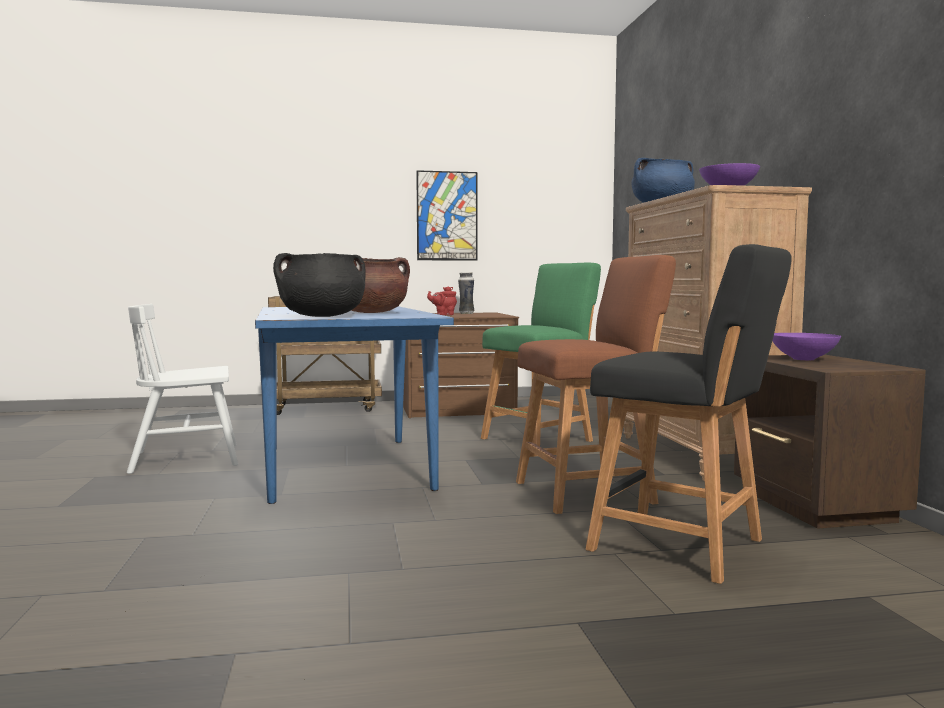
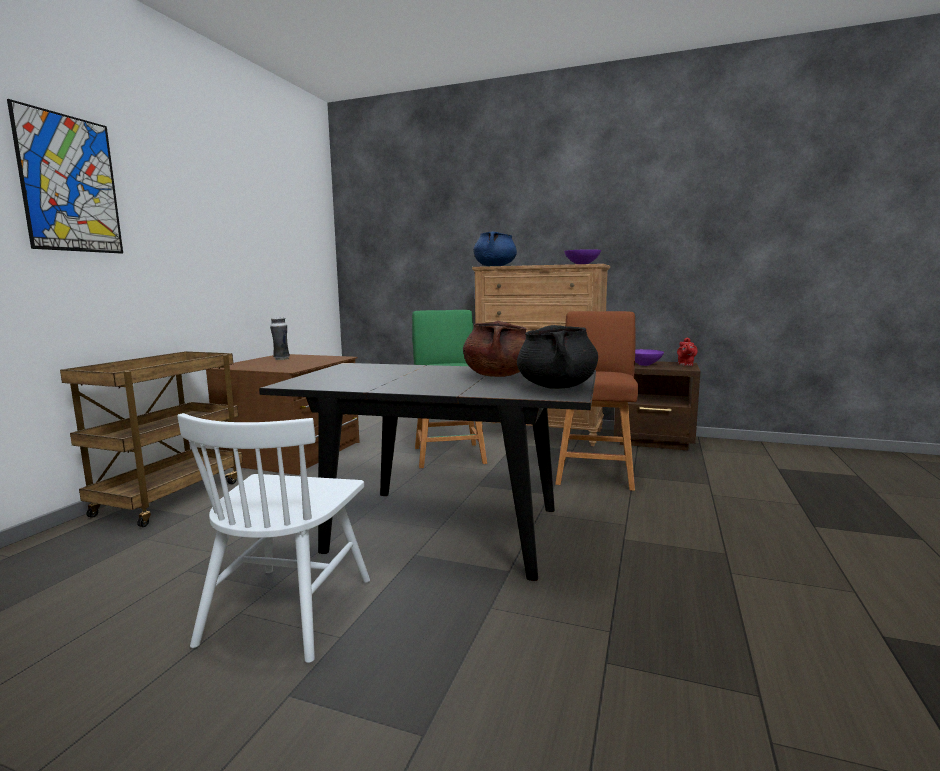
camera: 60 degrees left, 5 degrees up
(344, 466) = (443, 529): blue dining table -> black dining table
(443, 315) = (282, 363): red teapot -> red teapot (685, 364)
(447, 216) = (231, 257): picture -> picture (70, 184)
(684, 547) = (706, 478): black stool -> none

